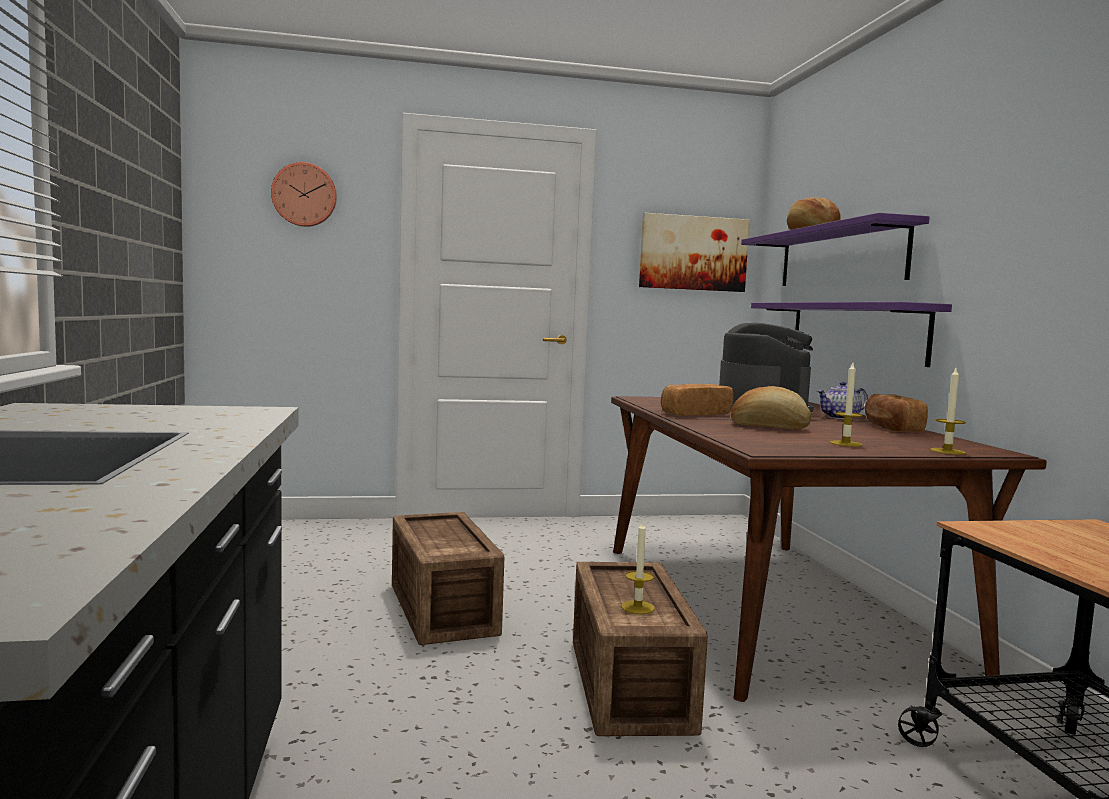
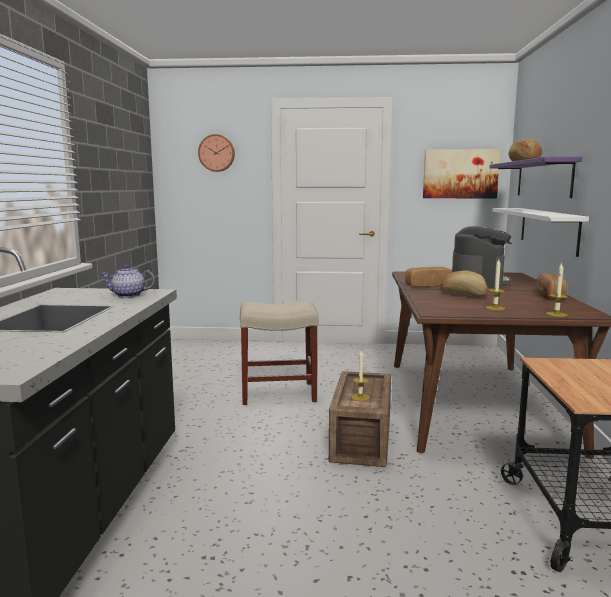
camera: 15 degrees right, 5 degrees up
(444, 608) = (279, 393): crate -> beige stool
(840, 417) = (526, 288): teapot -> teapot (128, 295)
(854, 331) = (548, 229): purple shelf -> white shelf

